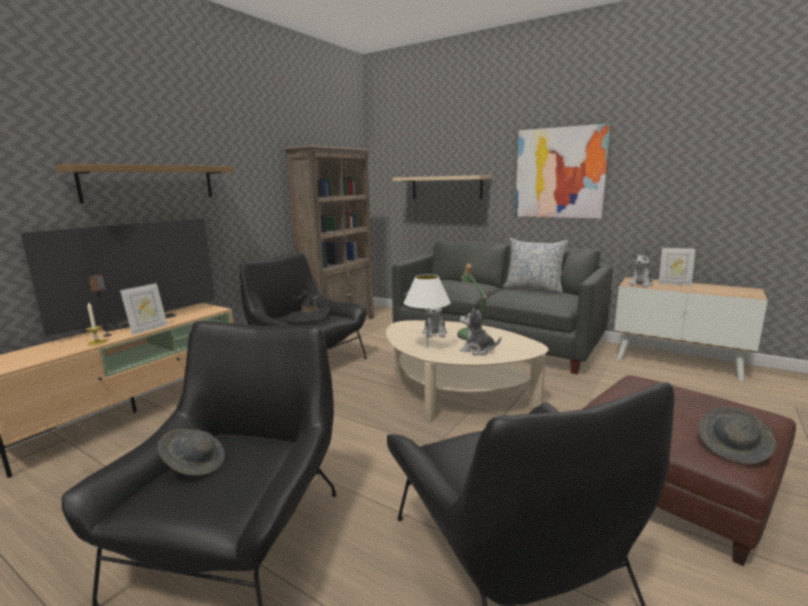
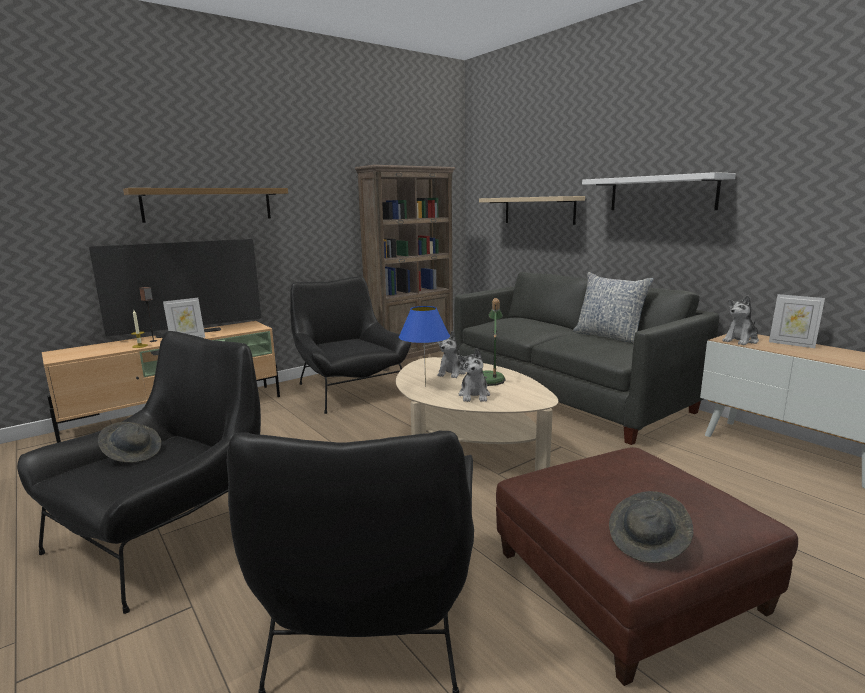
camera: 20 degrees right, 0 degrees up
(308, 317) = (351, 344): black hat -> none
(427, 348) = (425, 386): white table lamp -> blue table lamp
(477, 350) = (474, 395): plush toy -> plush toy turned 135 degrees counterclockwise
(560, 173) = (662, 193): picture -> white shelf

